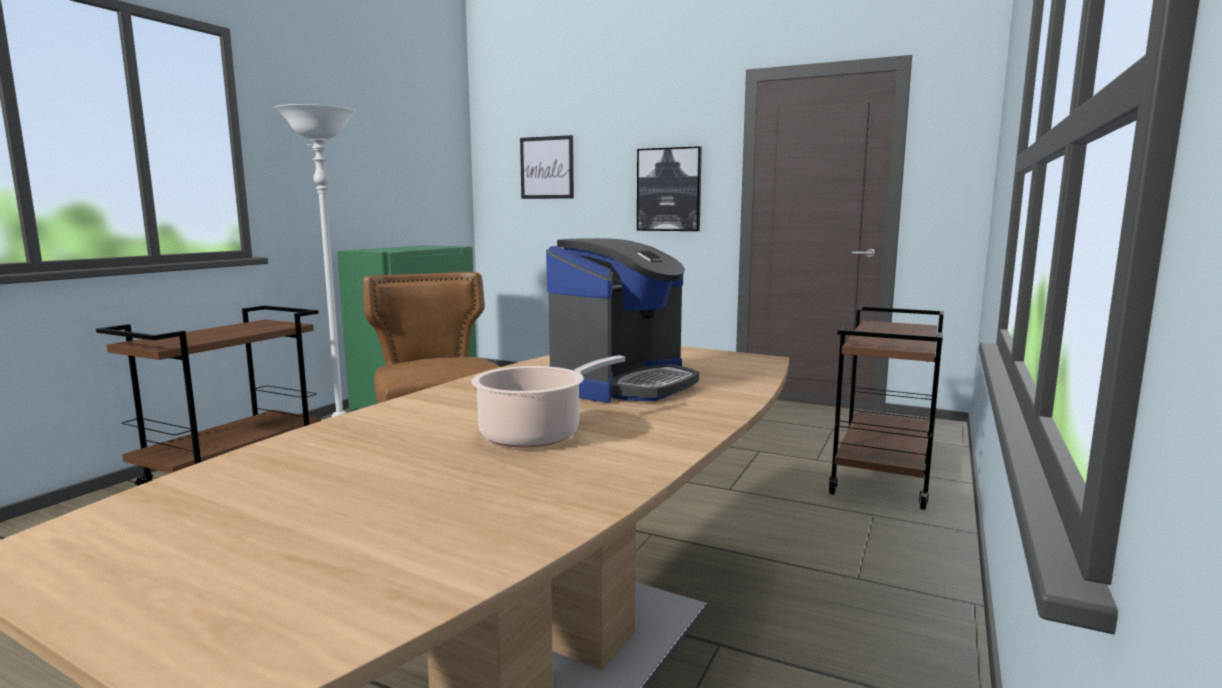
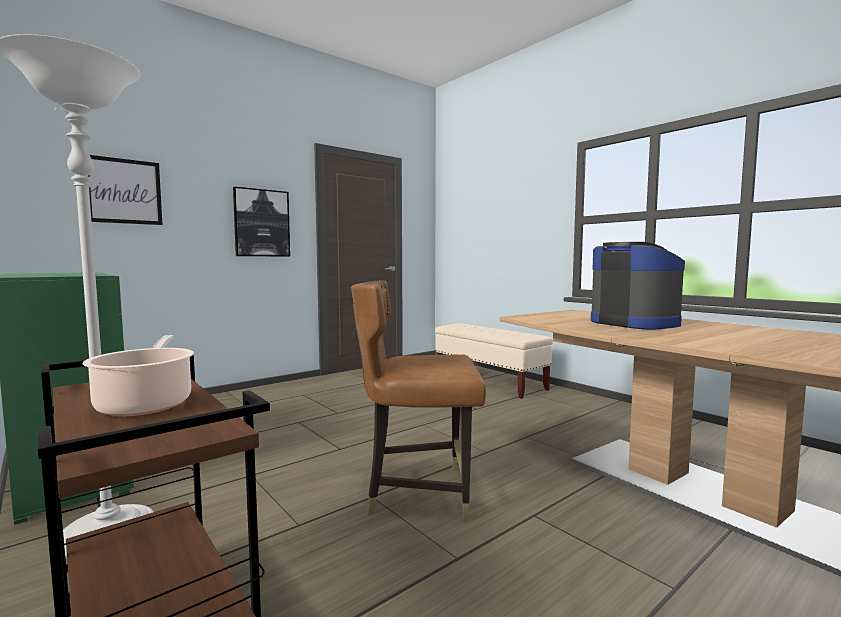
camera: 65 degrees left, 5 degrees down
(536, 434) = (749, 335): cooking pot -> cooking pot (146, 403)
(883, 478) = (489, 382): brown cart -> beige bench

